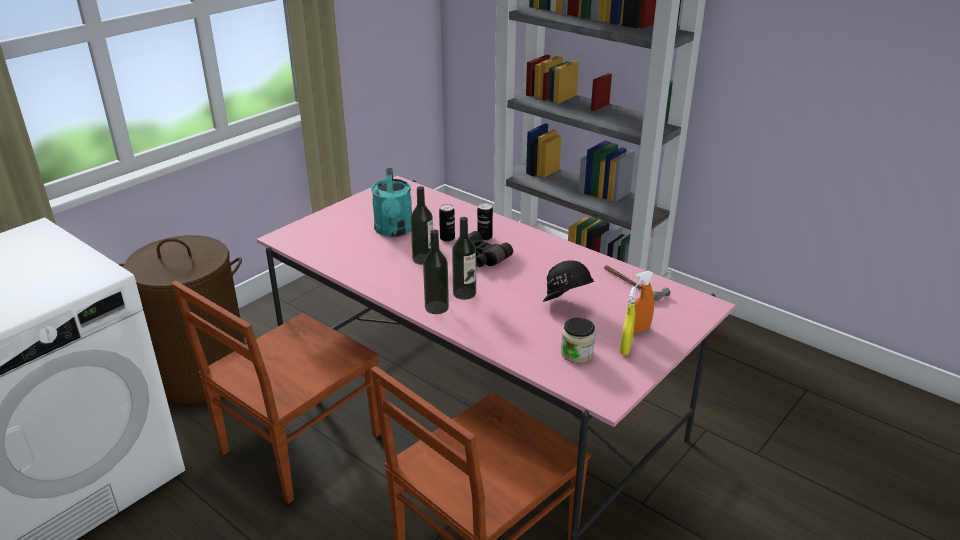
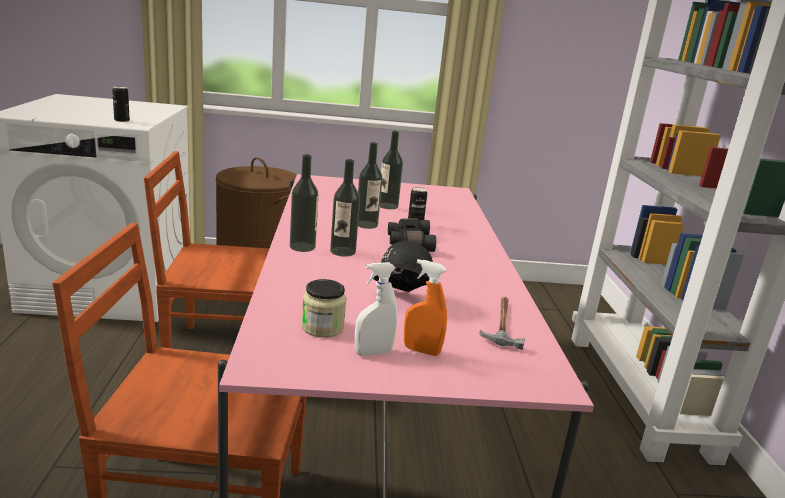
camera: 45 degrees right, 10 degrees down
(394, 231) = (388, 206): turquoise watering can -> bottle
(484, 237) = (446, 237): can -> can (122, 120)
(625, 349) = (373, 353): yellow spray bottle -> white spray bottle

